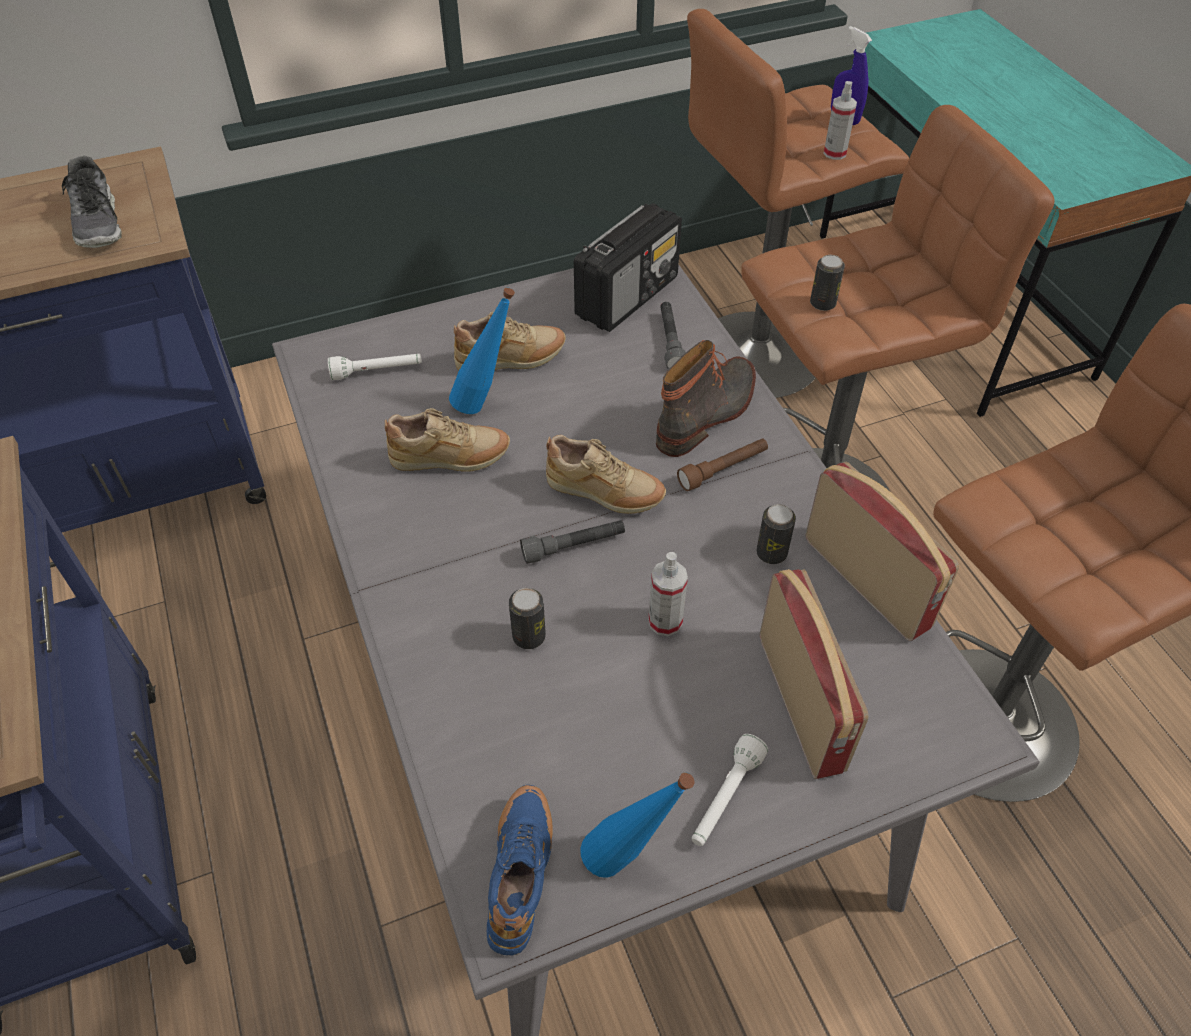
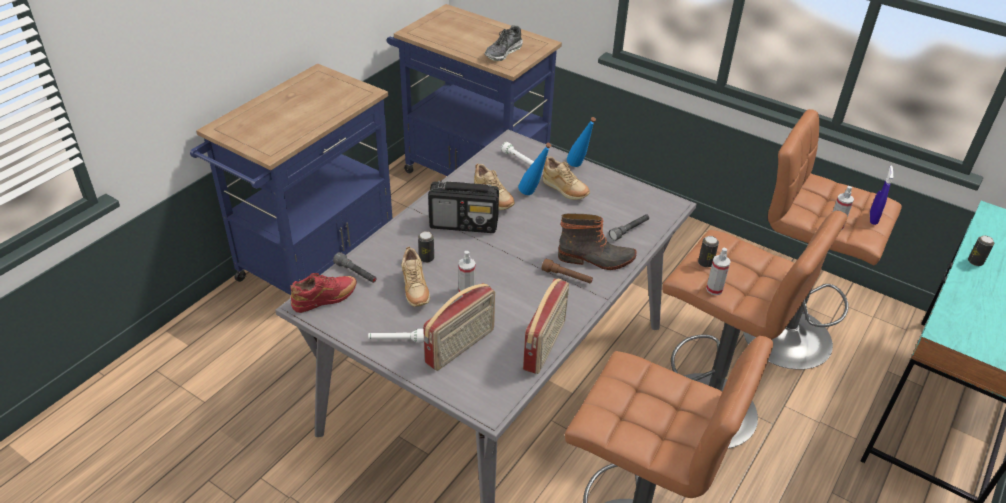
camera: 55 degrees right, 10 degrees down
(522, 874) = (325, 300): blue shoe -> red shoe
(574, 546) = (481, 251): grey flashlight -> grey flashlight (356, 273)
(604, 495) = (517, 248): beige shoe -> beige shoe (415, 291)
(628, 296) = (644, 206): radio -> radio (464, 224)
(630, 860) = (351, 325): blue bottle -> blue bottle (579, 167)
(771, 553) = (533, 309): can -> can (975, 262)
(885, 325) = (714, 289): none -> spray bottle

